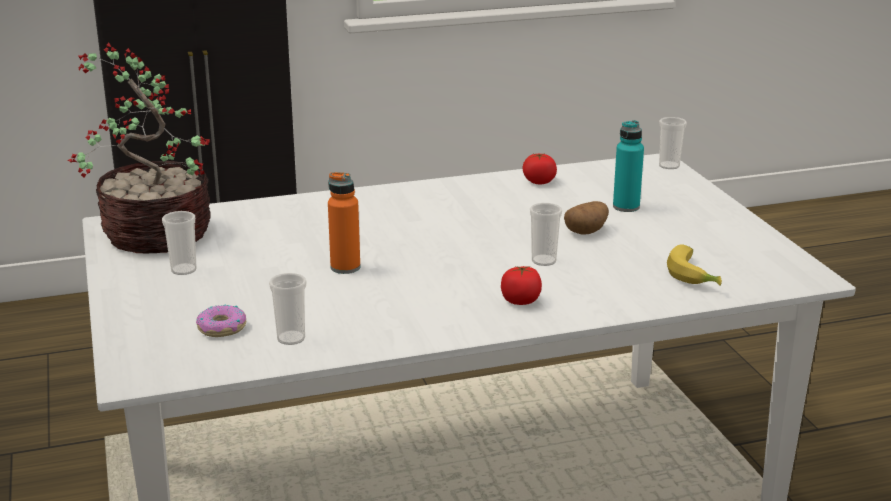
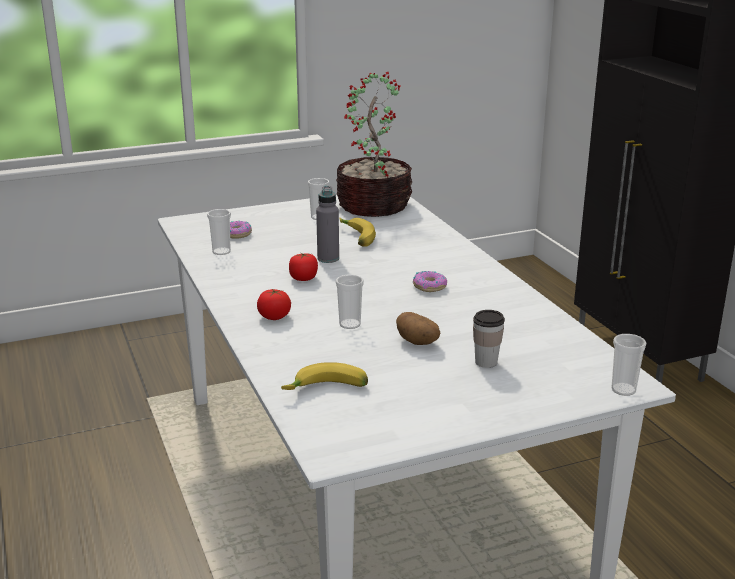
camera: 85 degrees right, 0 degrees up
(279, 249) = (355, 238): none -> banana
(345, 267) = (328, 258): orange bottle -> grey bottle
(447, 218) = (429, 286): none -> donut
(539, 182) = (534, 321): tomato -> tomato (303, 278)
(626, 207) = (486, 362): turquoise bottle -> cup

